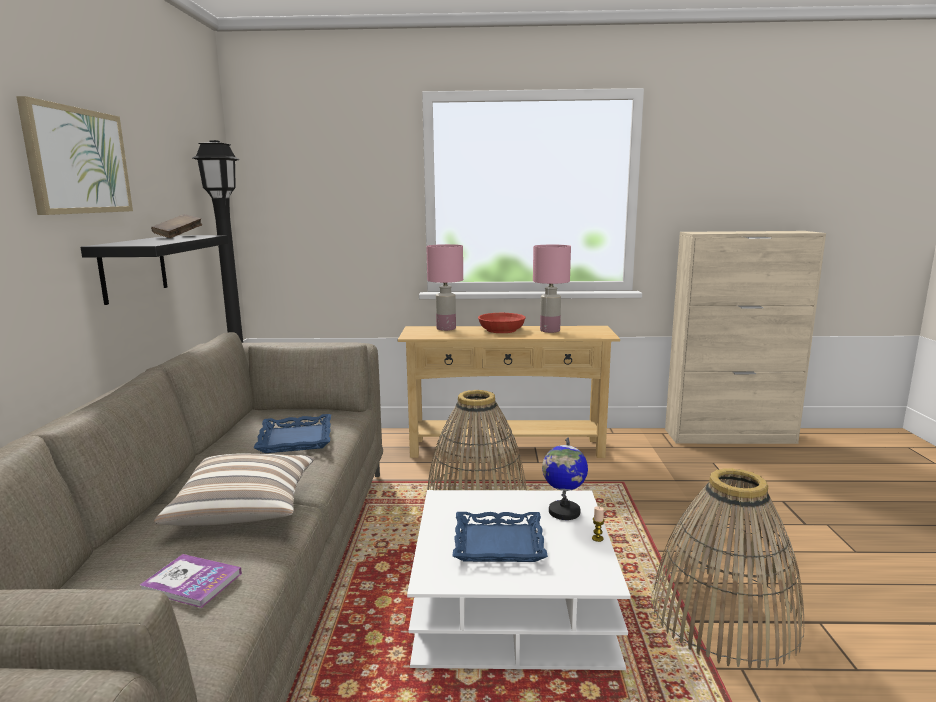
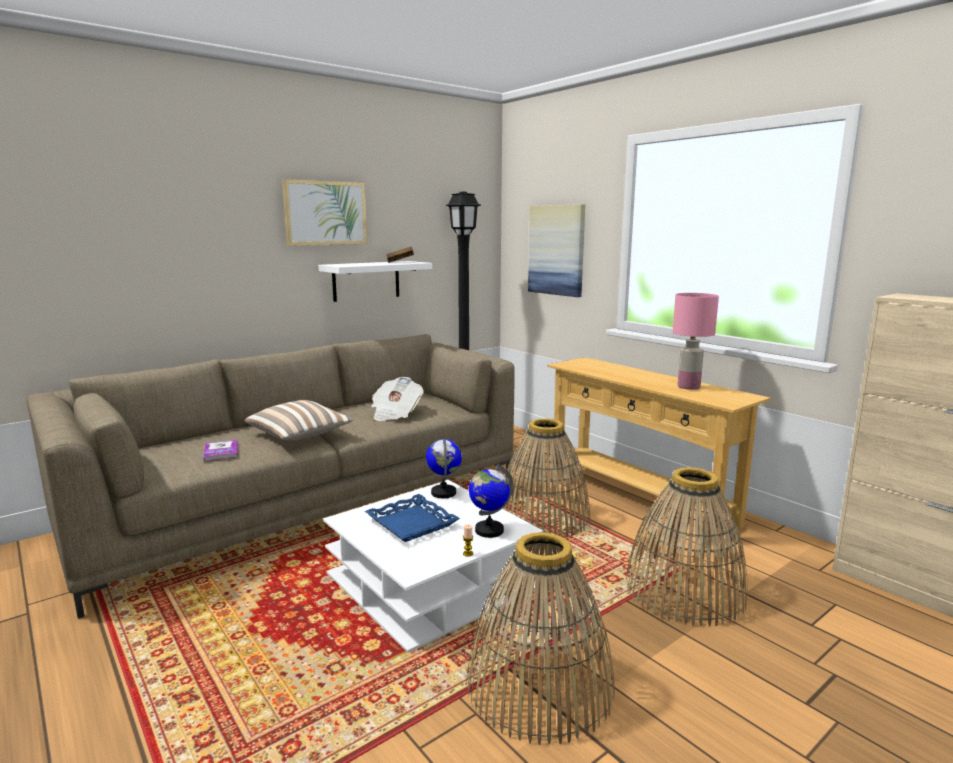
camera: 50 degrees right, 0 degrees up
(133, 268) = (366, 281): black shelf -> white shelf
(296, 439) = (395, 413): blue tray -> newspaper
(333, 214) = (557, 250): none -> picture
(445, 328) = (606, 365): pink table lamp -> none
(454, 502) = (444, 493): none -> globe
(501, 330) = (647, 376): red bowl -> none
(651, 496) = (684, 590): none -> basket

